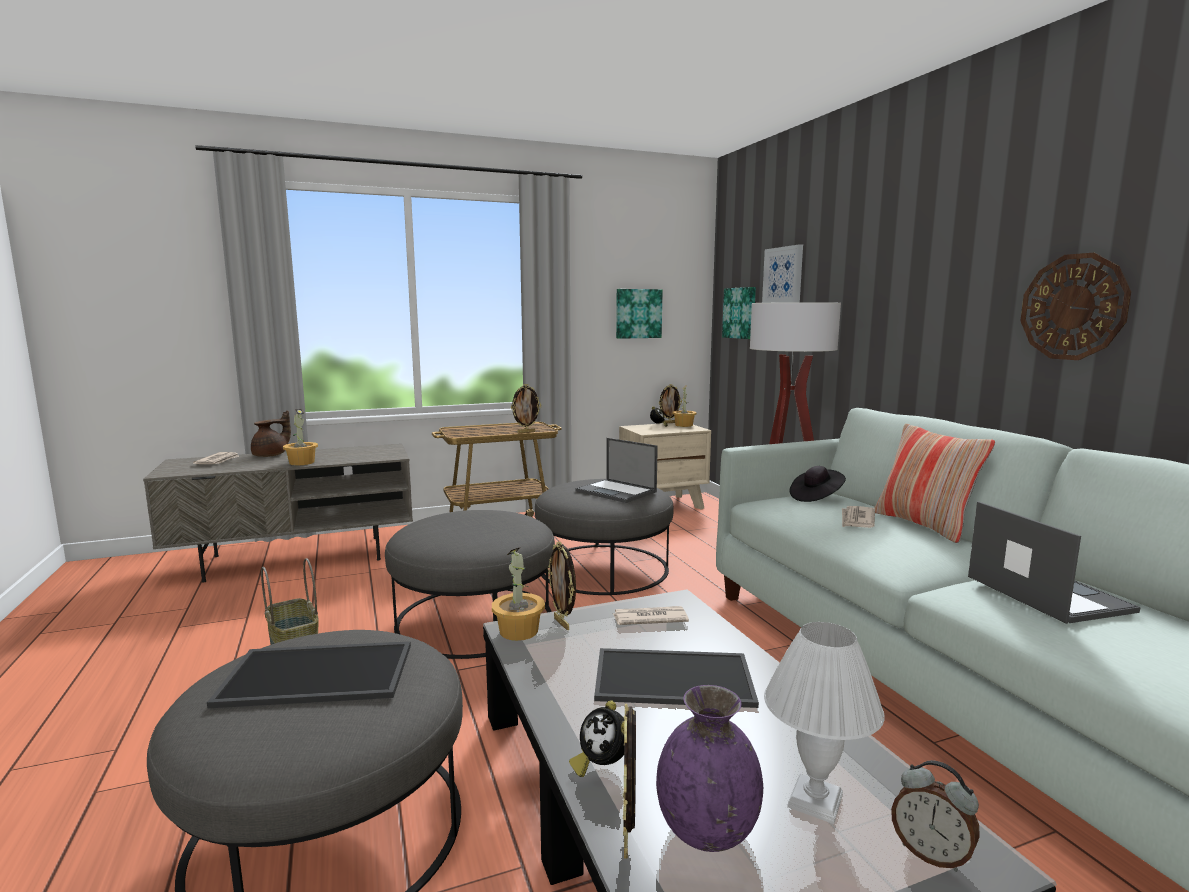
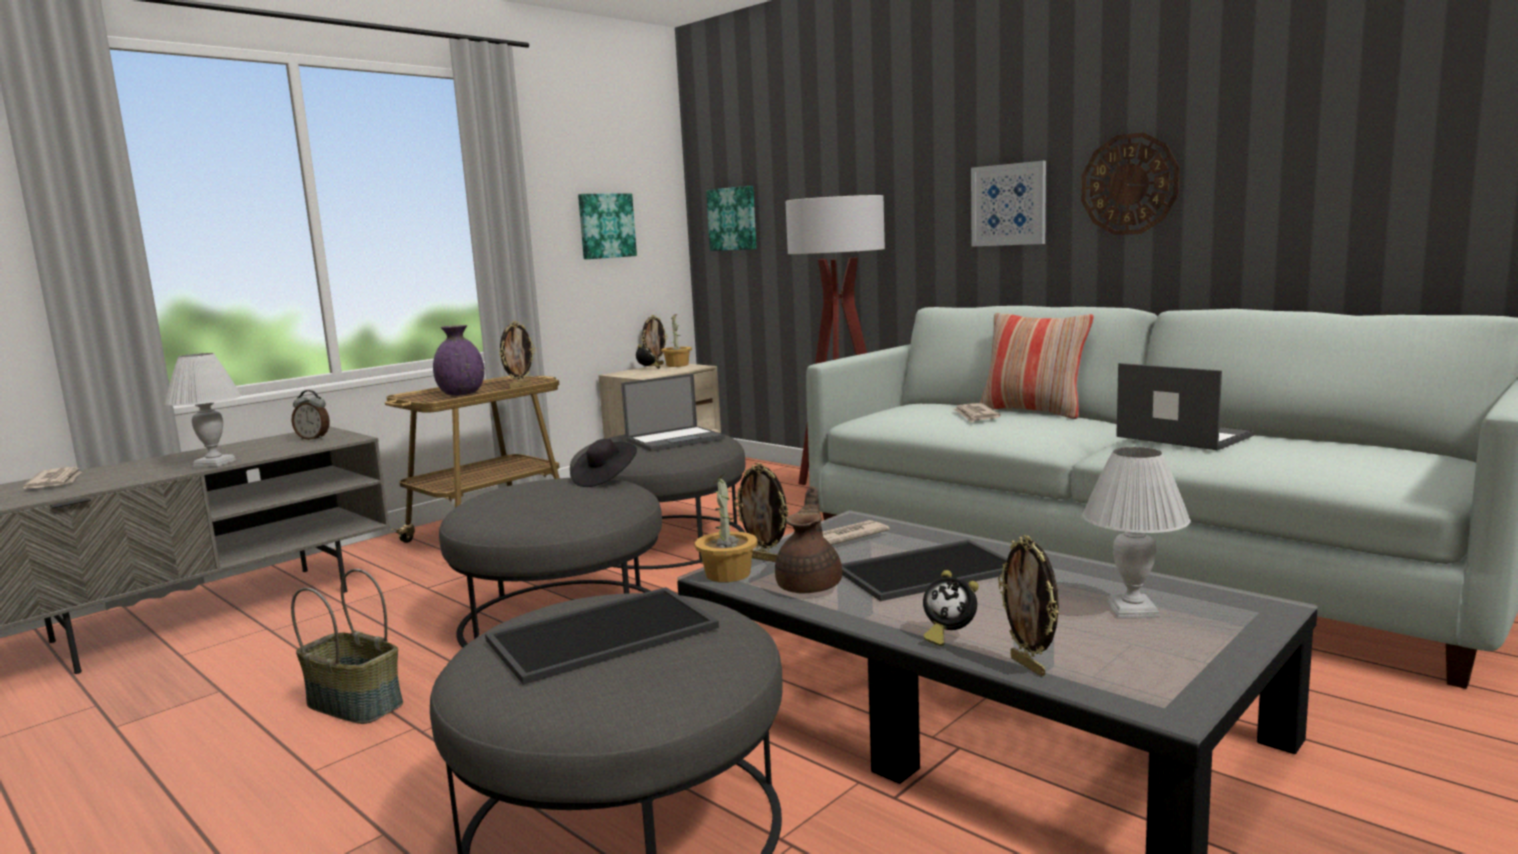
camera: 25 degrees left, 0 degrees up
(271, 455) = (139, 464): brown teapot -> brown teapot (810, 585)
(301, 462) = (214, 463): potted plant -> white table lamp
(617, 491) = (675, 439): laptop -> laptop turned 45 degrees counterclockwise
(706, 831) = (1079, 646): purple vase -> purple vase (461, 394)
(783, 276) = (792, 170): picture -> picture (1008, 205)
(816, 497) = (913, 405): black hat -> black hat (605, 479)
(931, 854) = (1235, 613): alarm clock -> alarm clock (314, 438)

